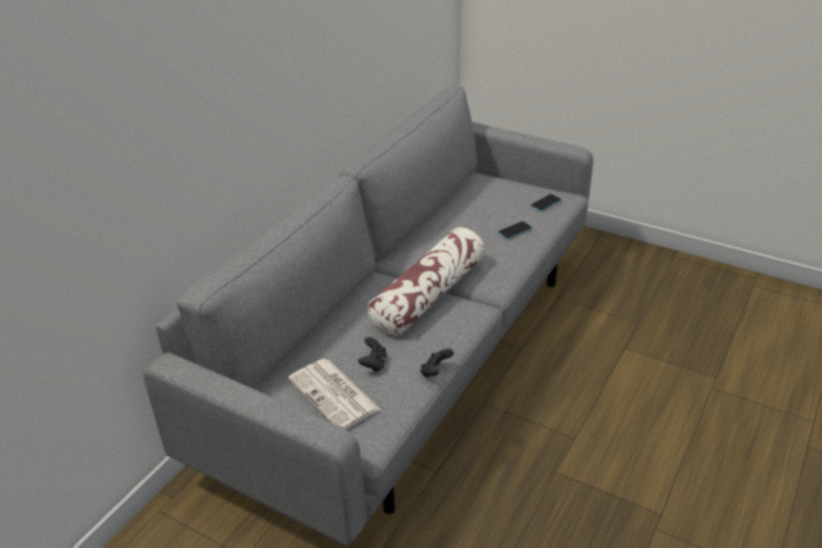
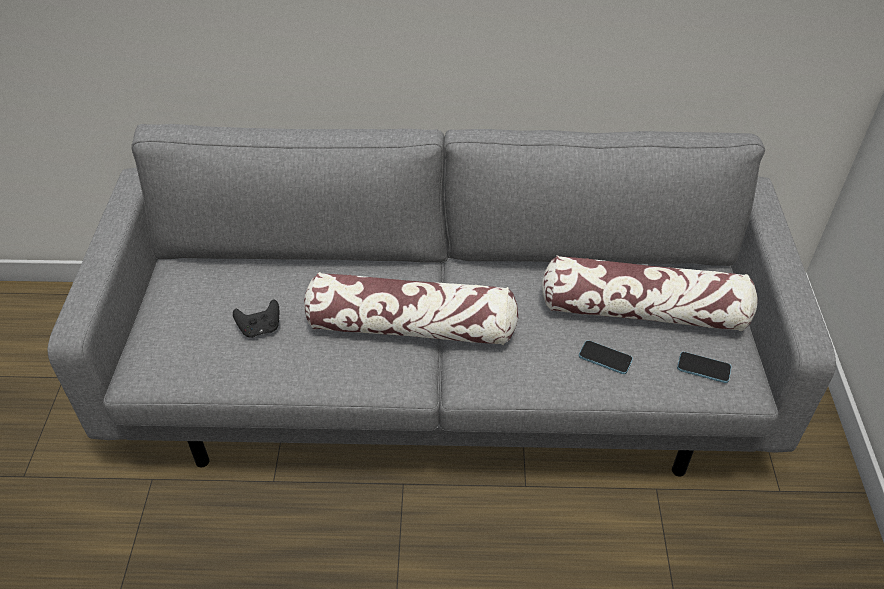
camera: 60 degrees right, 10 degrees up
(335, 395) = (198, 319): newspaper -> none
(435, 372) = (272, 386): black game controller -> none
(488, 207) = (643, 311): none -> pillow

